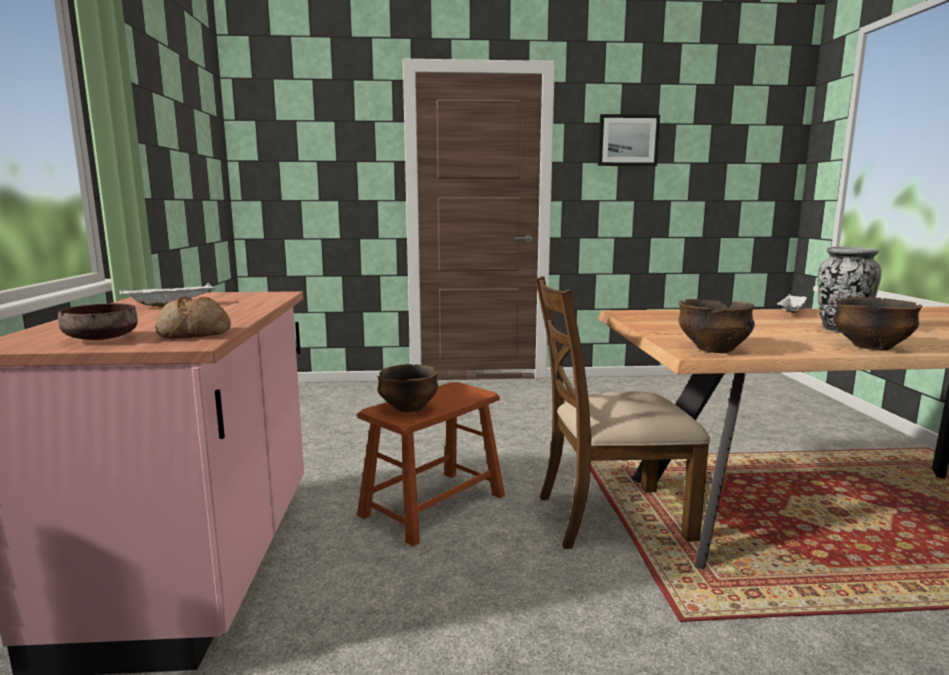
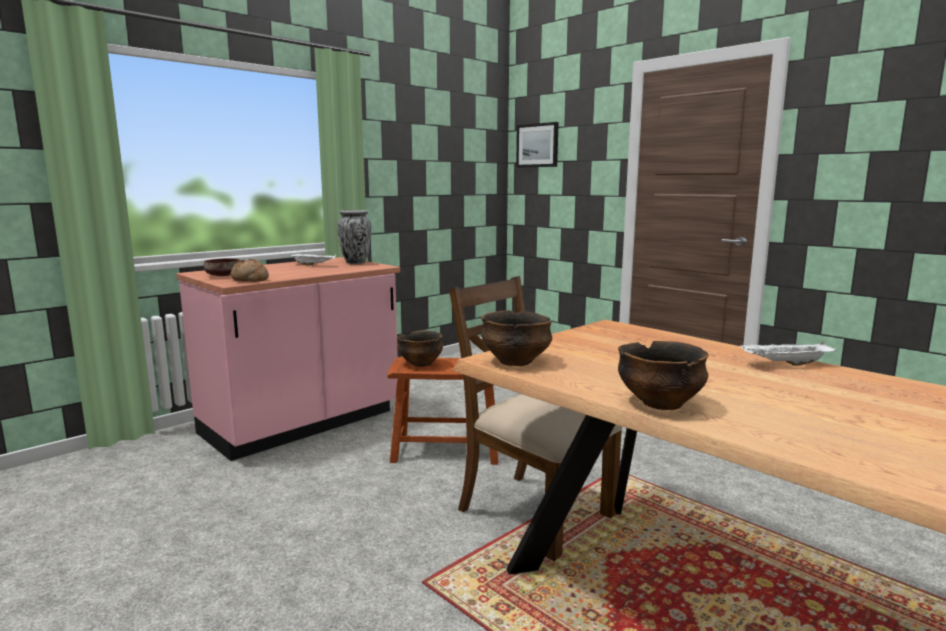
camera: 50 degrees right, 0 degrees up
(628, 140) = (885, 123): picture -> picture (537, 145)
(841, 330) = (733, 387): vase -> vase (355, 262)

